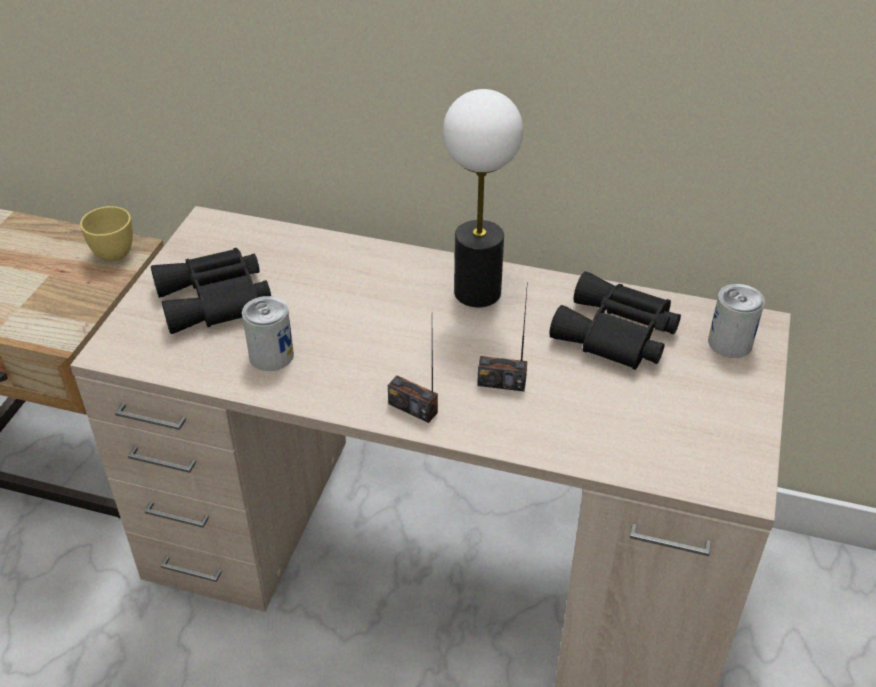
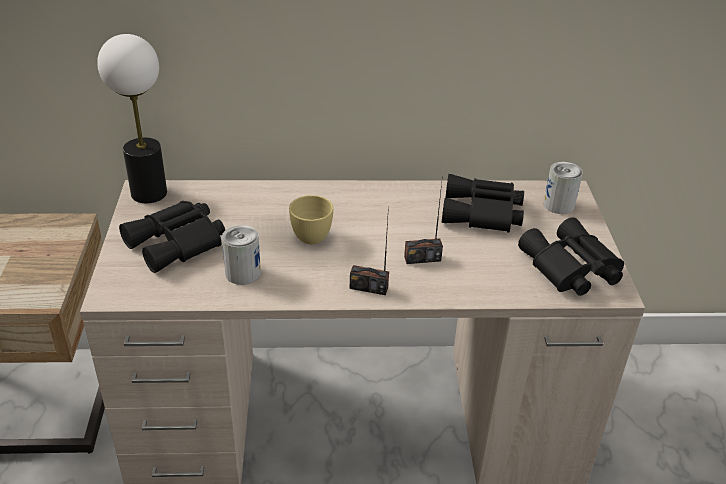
camera: 20 degrees left, 5 degrees down
(114, 250) = (58, 227): yellow cup -> yellow cup (309, 234)
(476, 292) = (373, 203): table lamp -> table lamp (148, 193)
(695, 439) = (570, 268): none -> black binoculars

